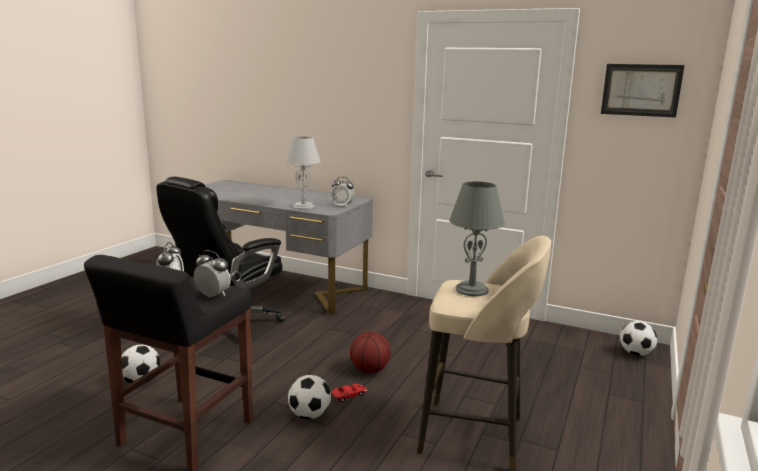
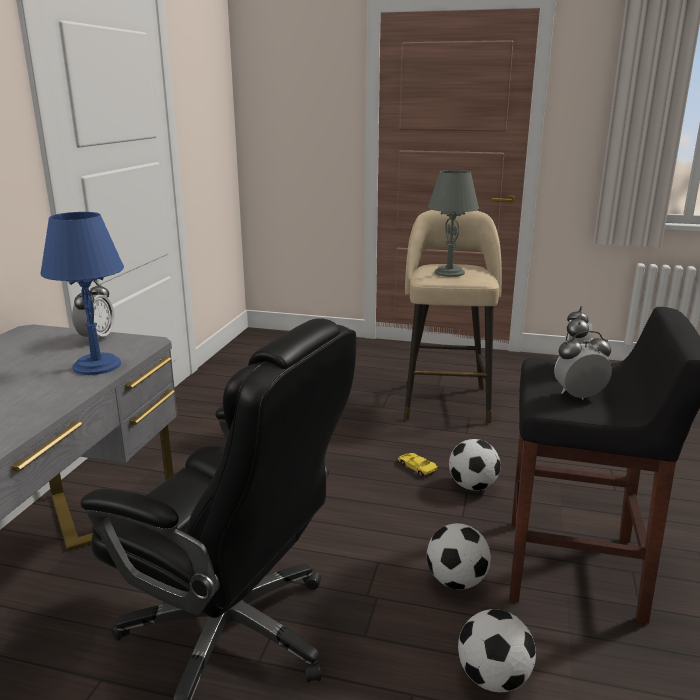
camera: 100 degrees left, 5 degrees up
(303, 207) = (97, 366): grey table lamp -> blue table lamp
(349, 395) = (416, 467): red toy car -> yellow toy car
(370, 370) = (353, 460): basketball -> none
(636, 353) = (269, 339): football -> football (456, 581)
(641, 90) = (206, 86): picture -> none

